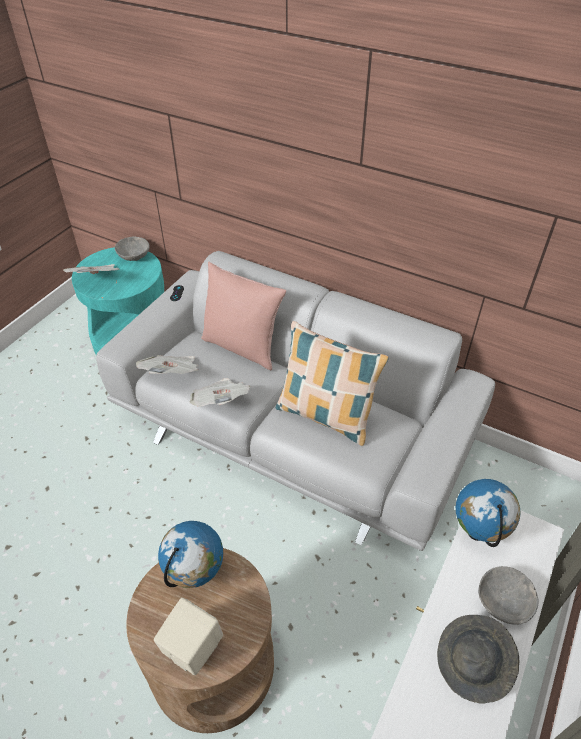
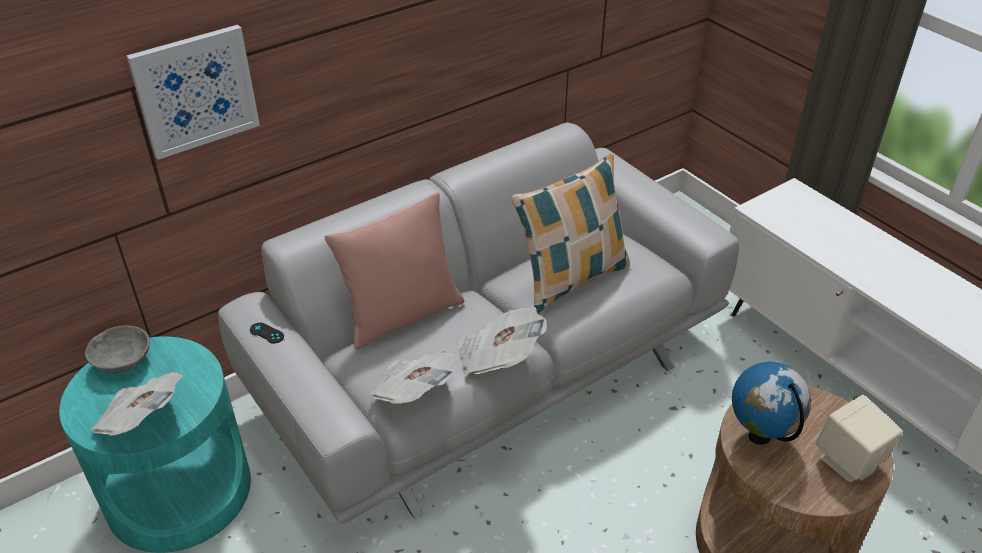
camera: 65 degrees left, 5 degrees down
(197, 135) = (195, 91): none -> picture
(473, 665) = (908, 275): grey hat -> none
(477, 533) = (782, 223): globe -> none
(503, 601) = (854, 236): grey bowl -> none

